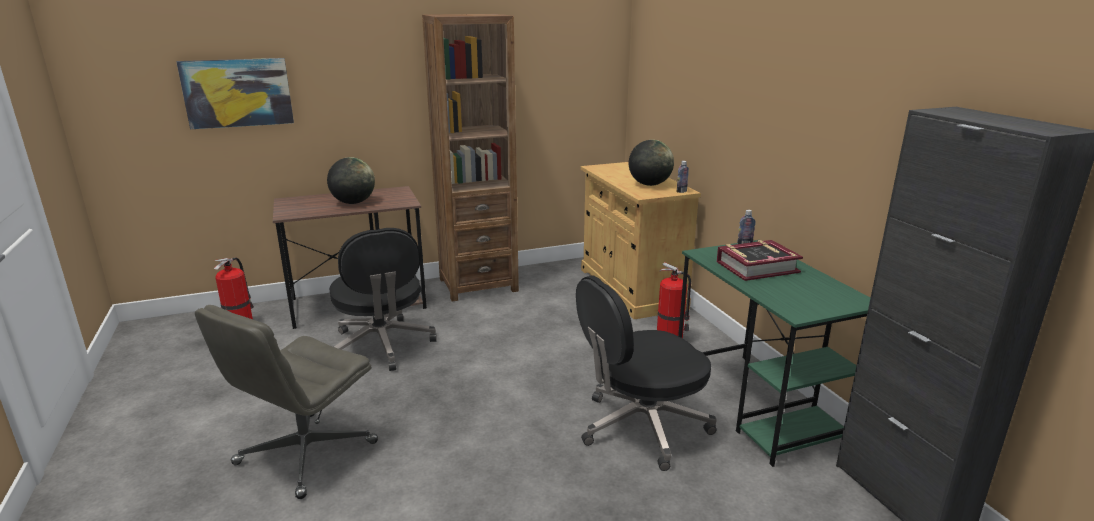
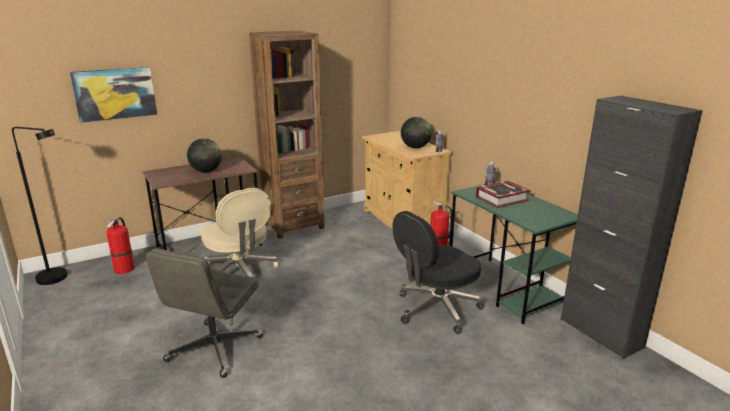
camera: 10 degrees left, 0 degrees up
(157, 332) = (59, 278): none -> black floor lamp
(382, 346) = (239, 273): black office chair -> beige office chair

